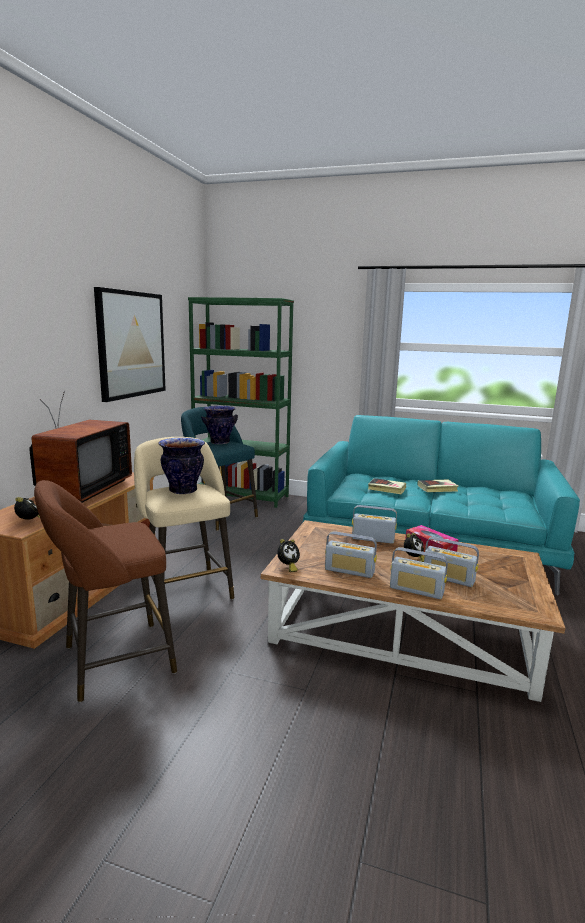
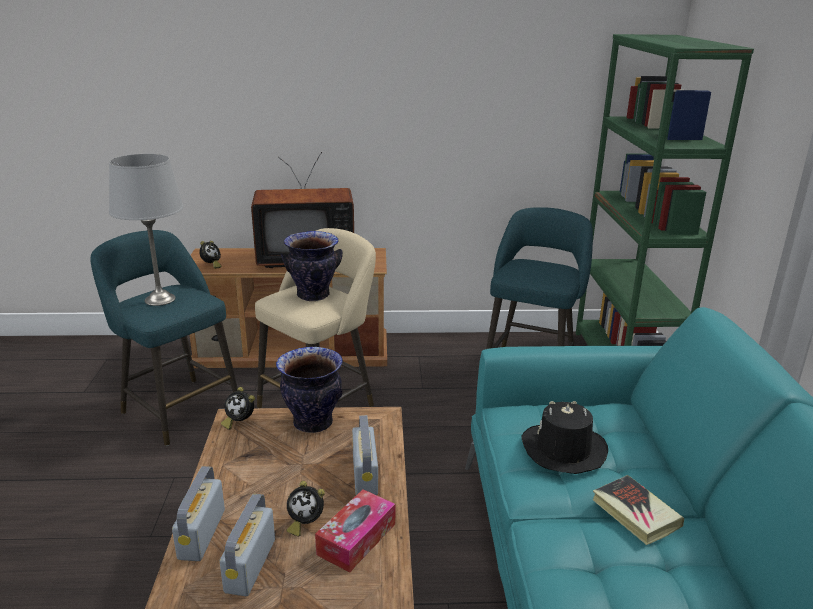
camera: 70 degrees right, 10 degrees up
(107, 539) = (159, 299): none -> grey table lamp
(112, 662) = (177, 408): brown stool -> turquoise stool
(131, 344) = (458, 105): picture -> none
(219, 442) = (546, 267): vase -> vase (313, 423)
(349, 571) = (244, 469): radio -> none
(387, 489) = (563, 450): book -> black hat

